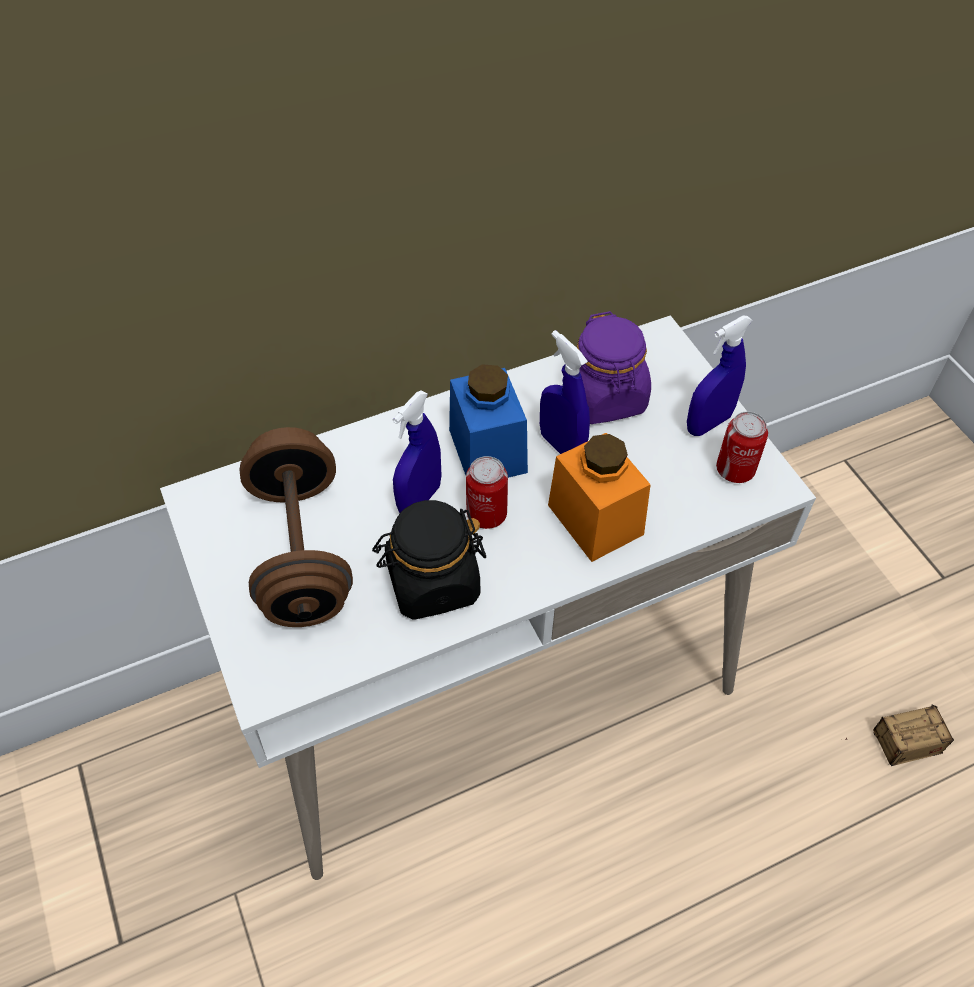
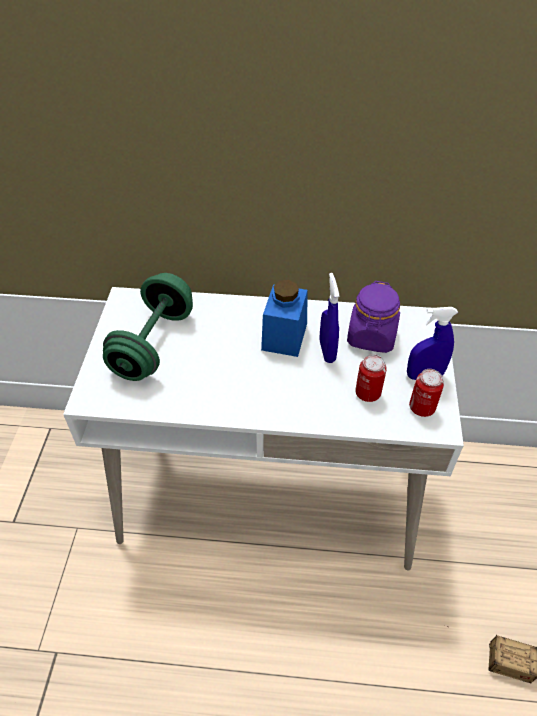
camera: 30 degrees right, 5 degrees down
(301, 551) = (153, 344): brown dumbbell -> green dumbbell
(419, 499) = (230, 345): blue spray bottle -> none
(432, 583) = (205, 389): black jar -> none
(486, 514) = (259, 368): can -> can (368, 393)
(595, 520) = (317, 397): orange jar -> none

